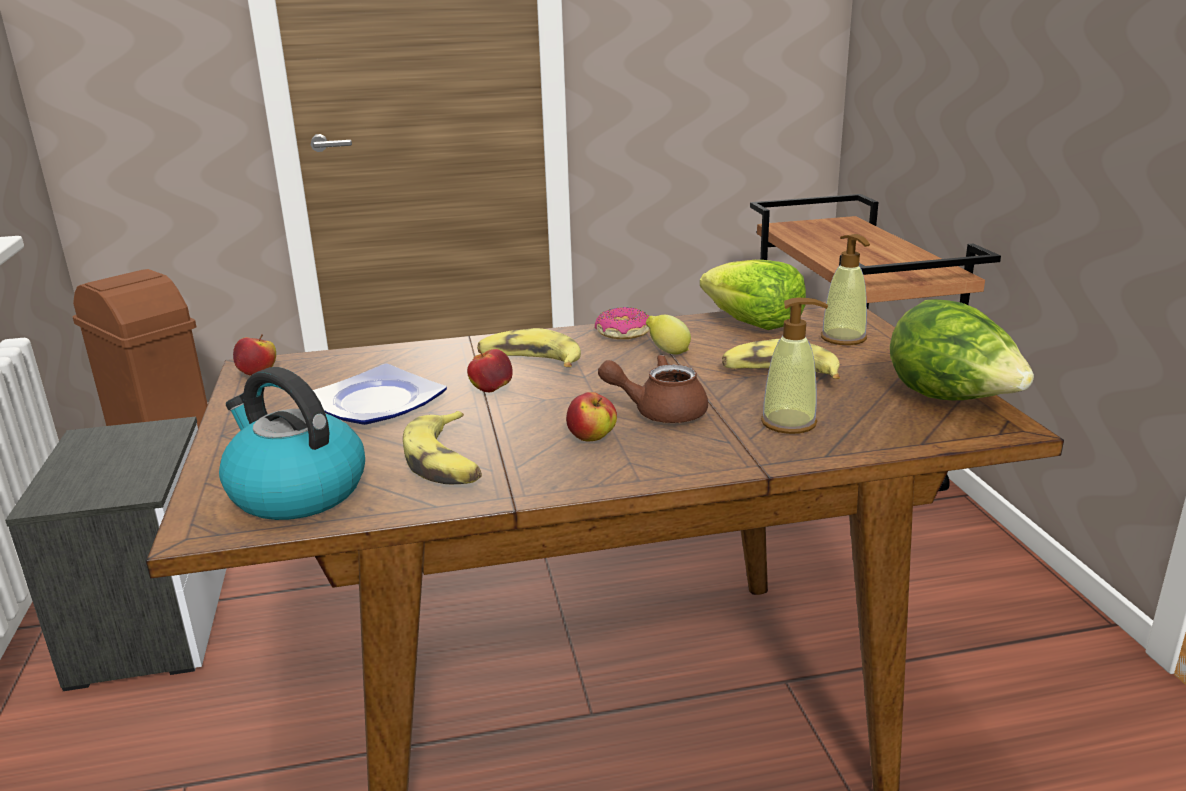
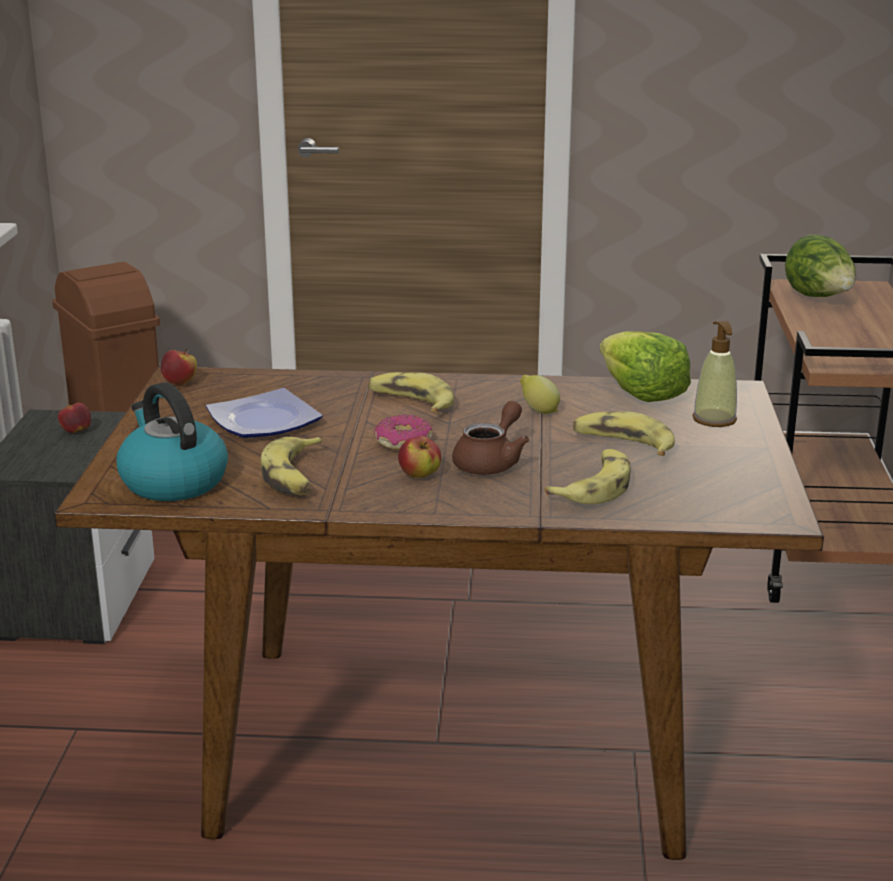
camera: 15 degrees right, 0 degrees up
(491, 390) = (363, 423): apple -> apple (76, 431)
(623, 333) = (512, 387): donut -> donut (403, 442)
(659, 412) = (491, 462): brown teapot -> brown teapot turned 105 degrees clockwise
(789, 423) = (594, 487): soap dispenser -> banana
(952, 400) = (758, 489): lettuce -> lettuce (819, 298)

